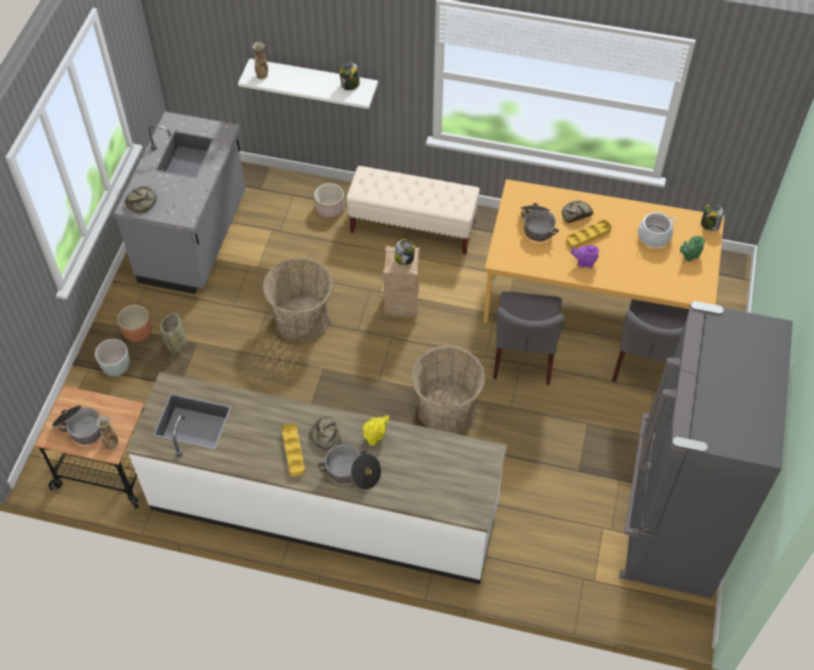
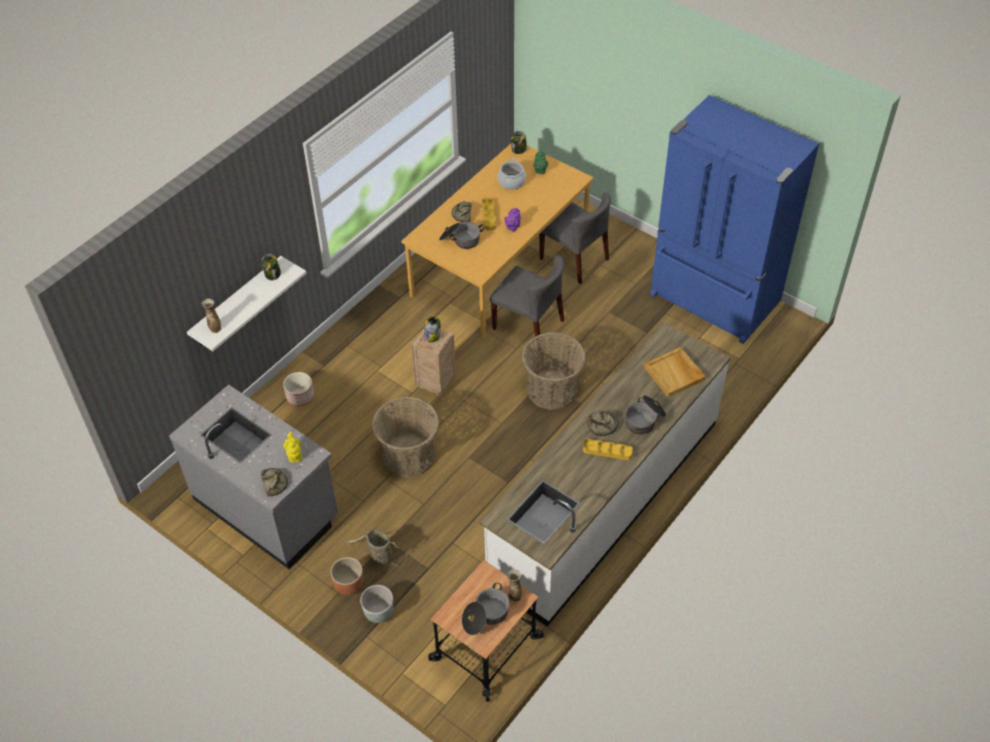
camera: 65 degrees left, 5 degrees down
(375, 436) = (618, 395): yellow teapot -> yellow teapot (294, 455)
(413, 227) = (359, 347): beige bench -> none
(433, 480) = (674, 373): none -> beige tray
(669, 524) = (713, 301): grey fridge -> blue fridge

